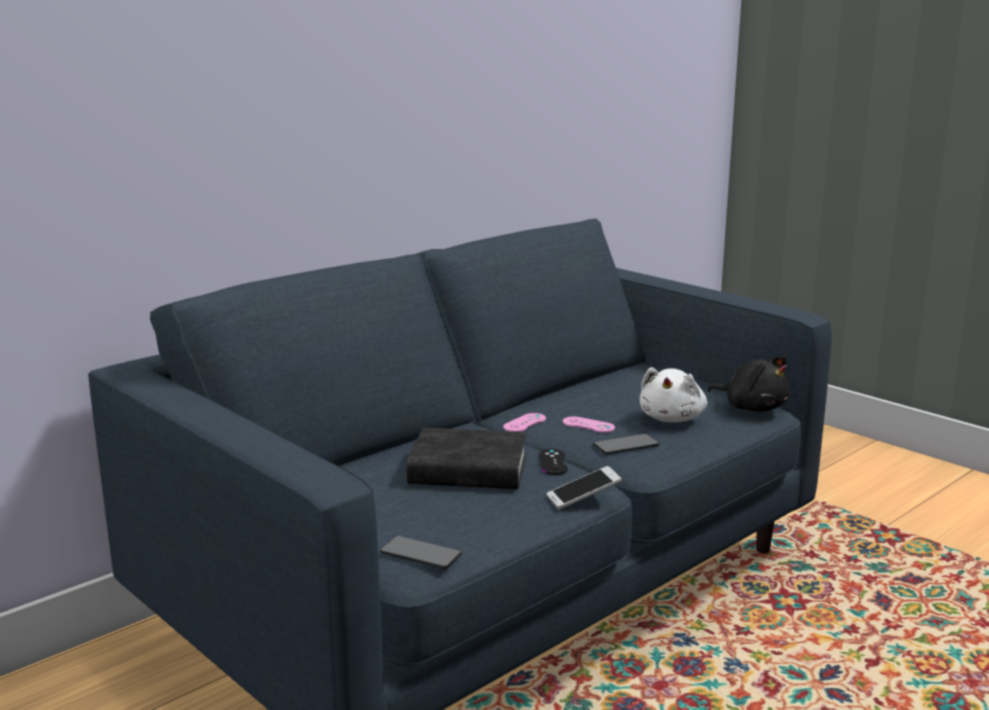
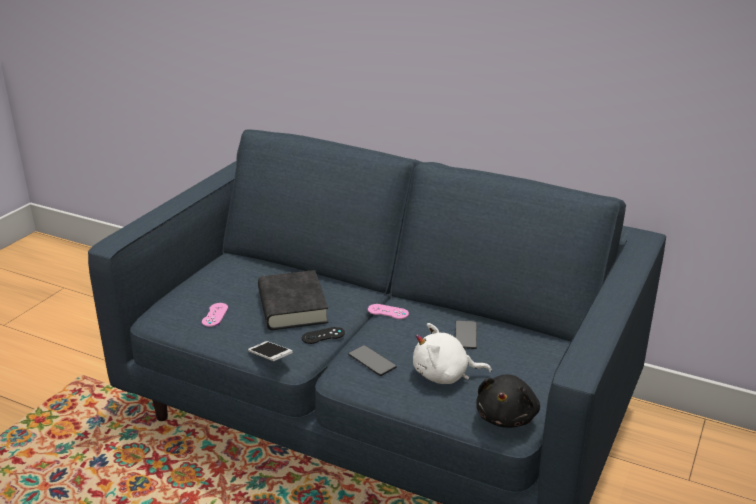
camera: 70 degrees right, 10 degrees up
(420, 554) = (170, 316): phone -> phone (465, 335)
(588, 425) = (402, 339): pink game controller -> pink game controller (215, 315)

